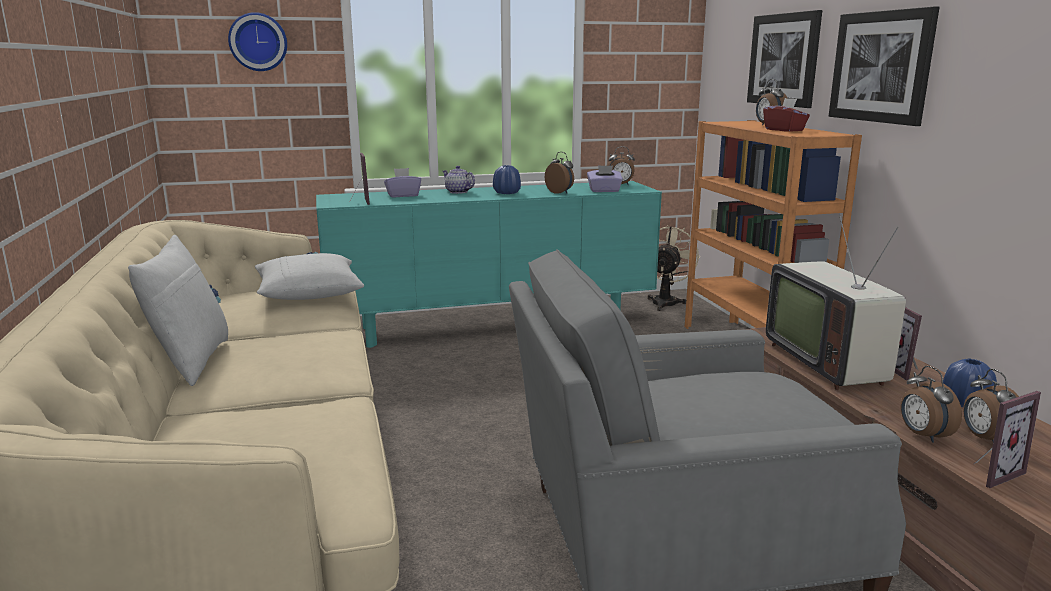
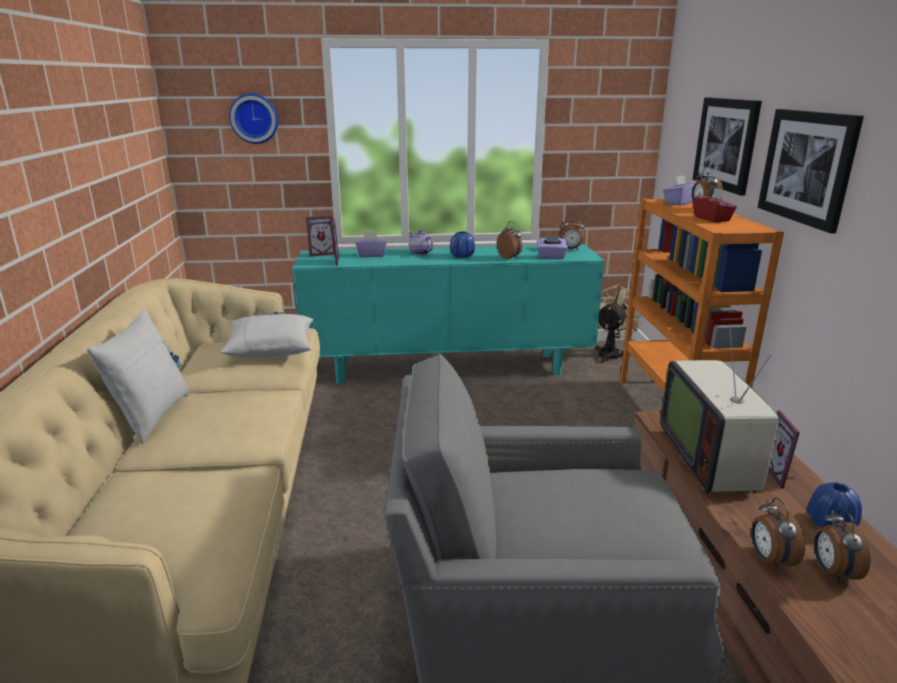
camera: 10 degrees right, 5 degrees up
(740, 123) = (679, 203): none -> purple tissue box
(990, 472) = (820, 614): picture frame -> picture frame (321, 253)

